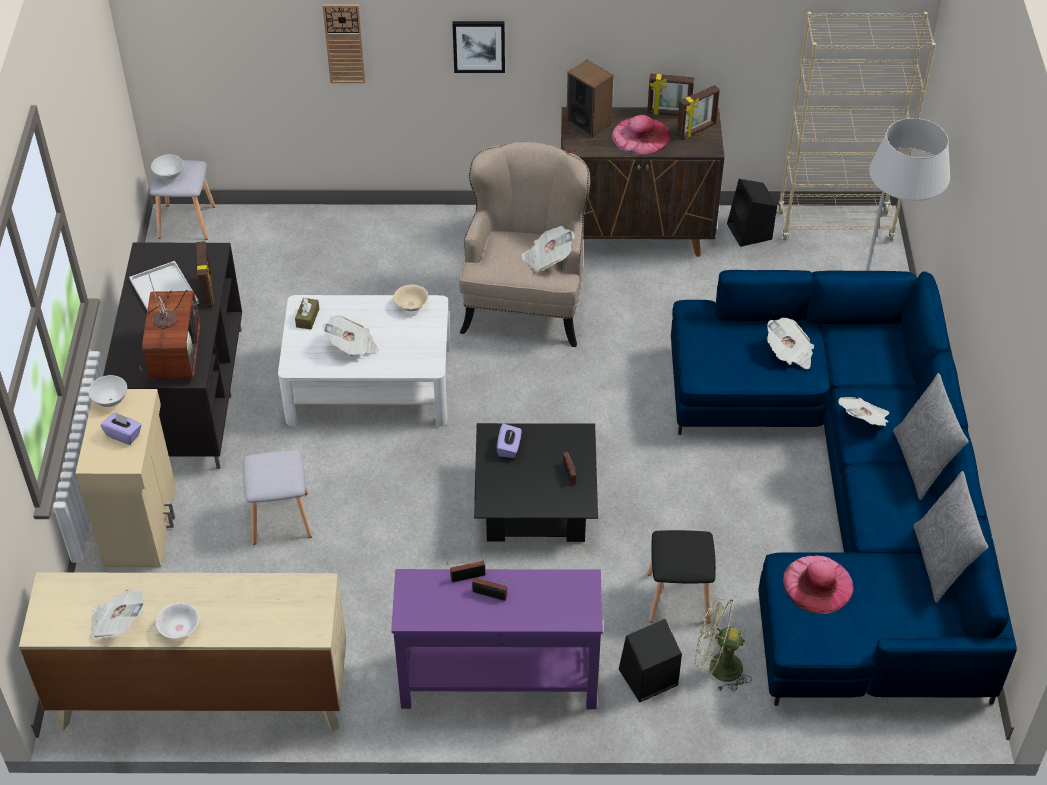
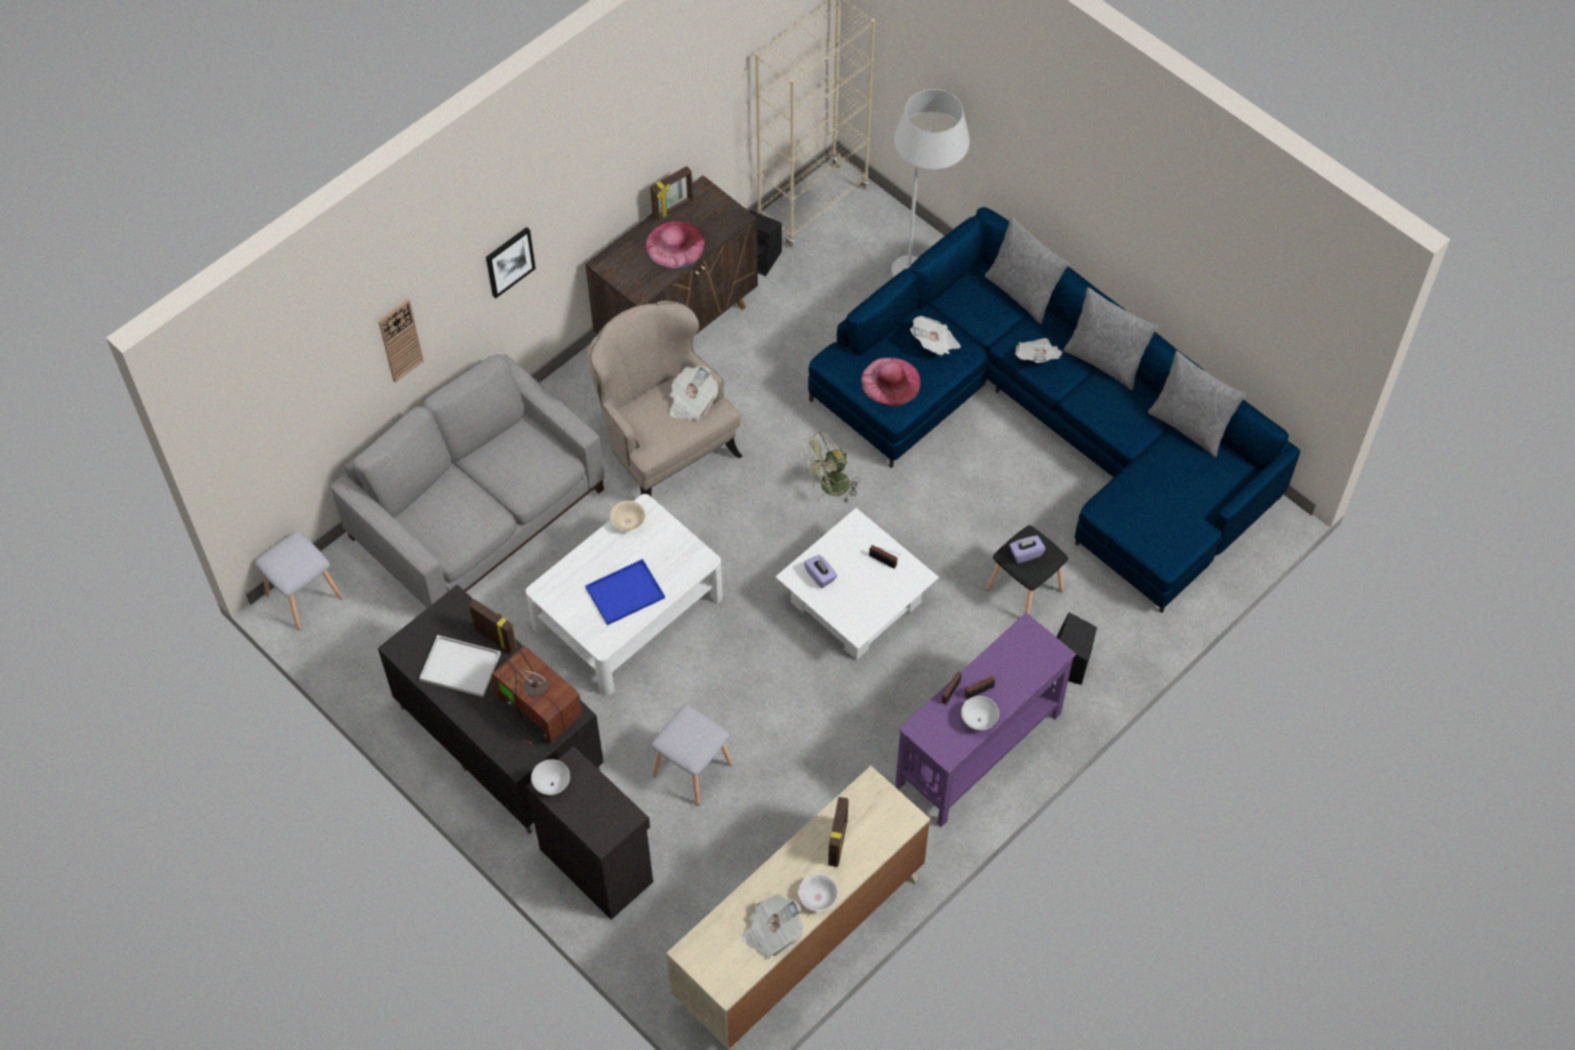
camera: 45 degrees left, 10 degrees up
(123, 435) = (597, 800): purple tissue box -> purple tissue box (1026, 553)
(142, 524) = (597, 863): beige cabinet -> black cabinet
(169, 176) = (288, 568): white bowl -> white bowl (979, 721)
(307, 318) = (563, 597): brown tissue box -> none
(352, 253) = (478, 513): none -> grey sofa
(352, 346) = (626, 591): newspaper -> blue tray
(535, 503) = (855, 602): black coffee table -> white coffee table
(588, 123) = (623, 262): speaker -> none
(696, 130) = (710, 208): picture frame -> picture frame (838, 843)
(717, 667) = (1101, 617): green fan -> green fan (830, 488)
(818, 584) = (1136, 505): pink hat -> pink hat (890, 381)
(908, 368) = (1022, 293): none -> grey pillow

